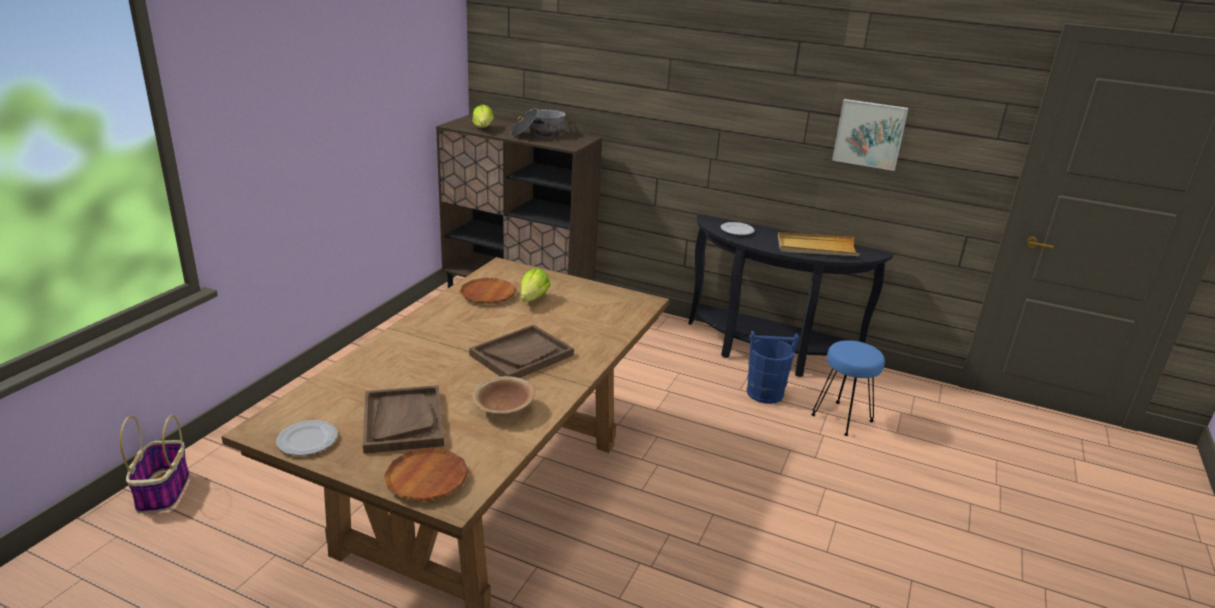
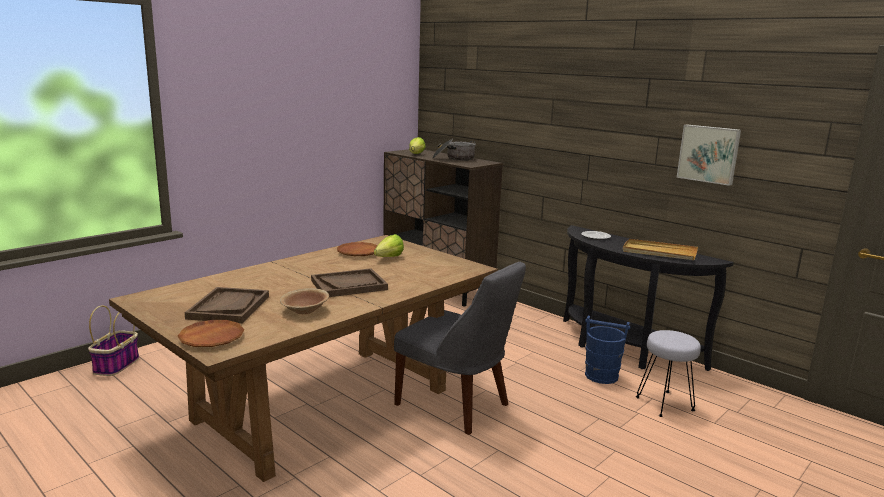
camera: 20 degrees right, 10 degrees down
(307, 441) = (157, 308): plate -> none
(638, 465) = (456, 406): none -> grey chair
(842, 419) = (664, 404): blue stool -> grey stool

